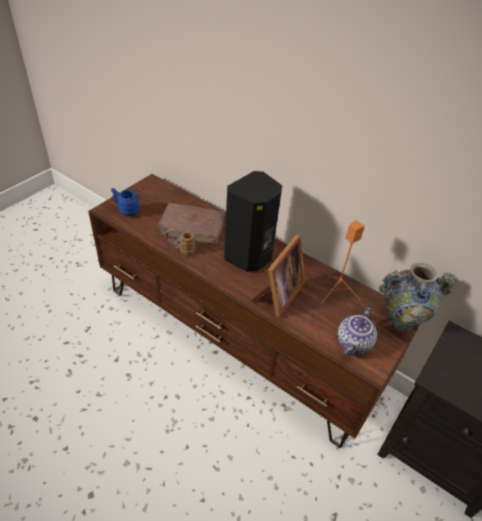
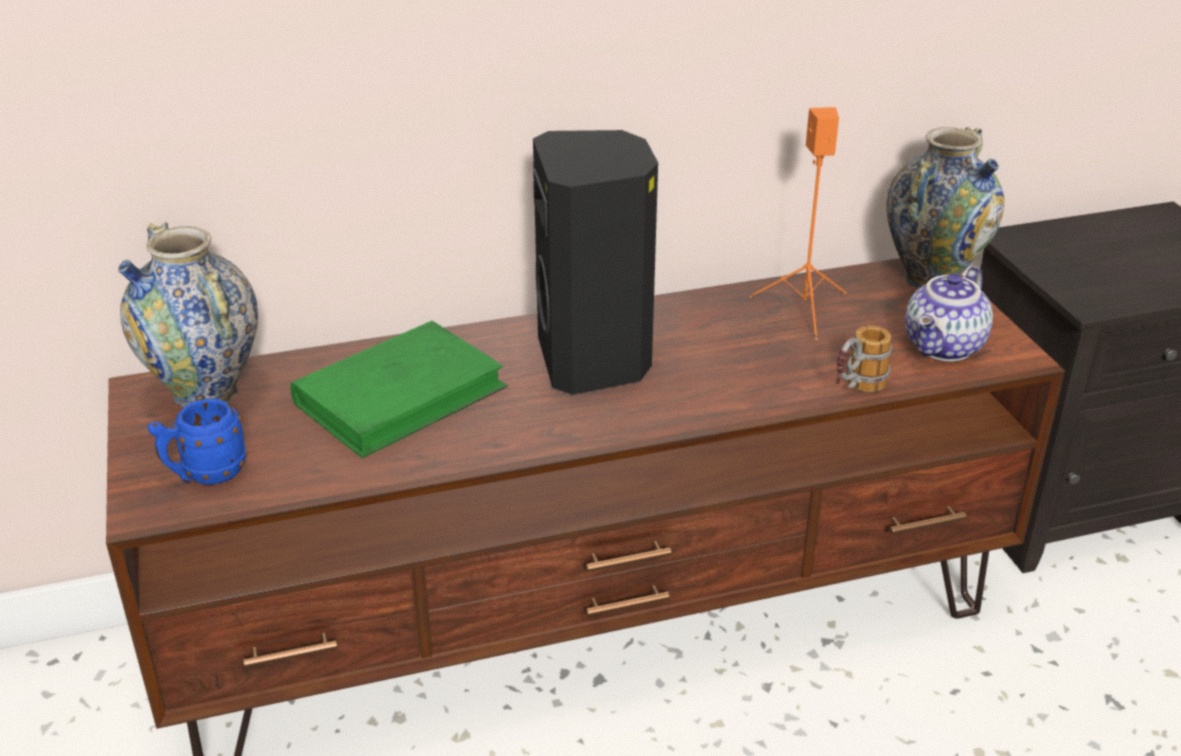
camera: 50 degrees left, 10 degrees down
(159, 192) = (206, 395): none -> vase
(180, 250) = (462, 444): mug -> mug (856, 389)
(192, 226) = (401, 395): brown book -> green book
(278, 295) = (743, 374): picture frame -> none
(354, 344) = (945, 348): teapot -> teapot turned 60 degrees clockwise

